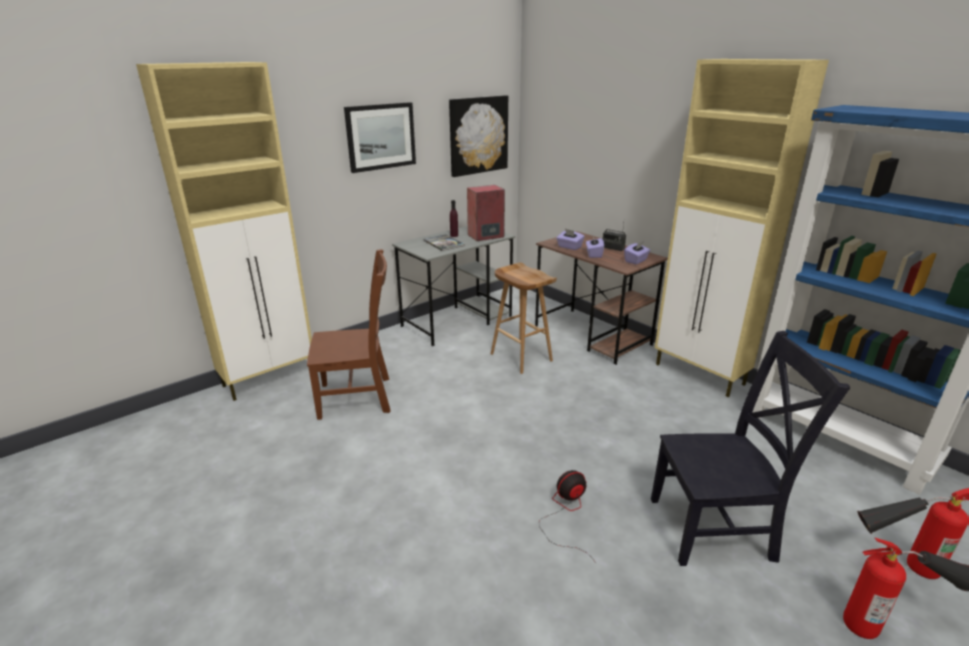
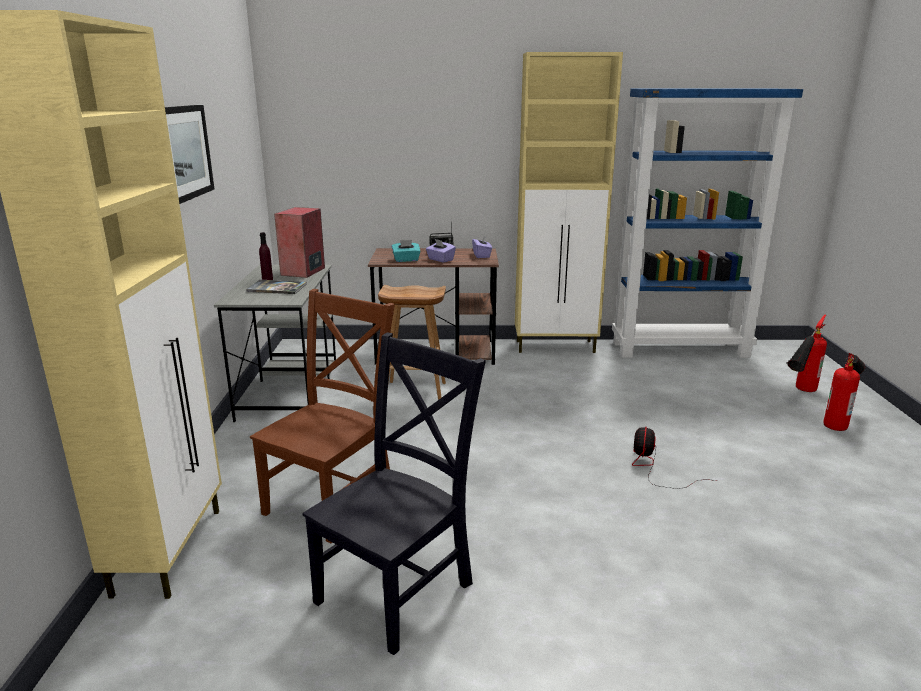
camera: 50 degrees left, 5 degrees down
(478, 135) = (242, 150): picture -> none
(569, 247) = (406, 260): purple tissue box -> turquoise tissue box
(716, 528) = (723, 424): black chair -> black chair (399, 589)

